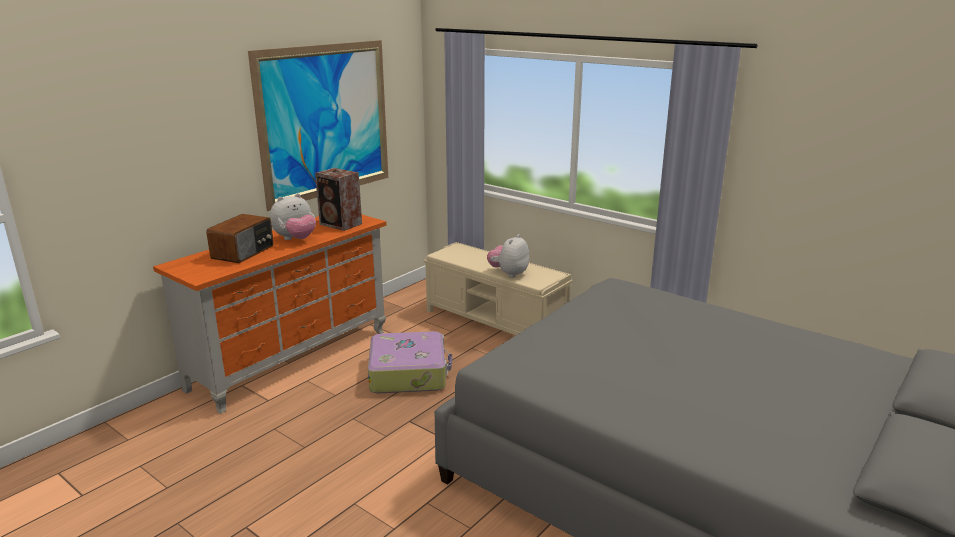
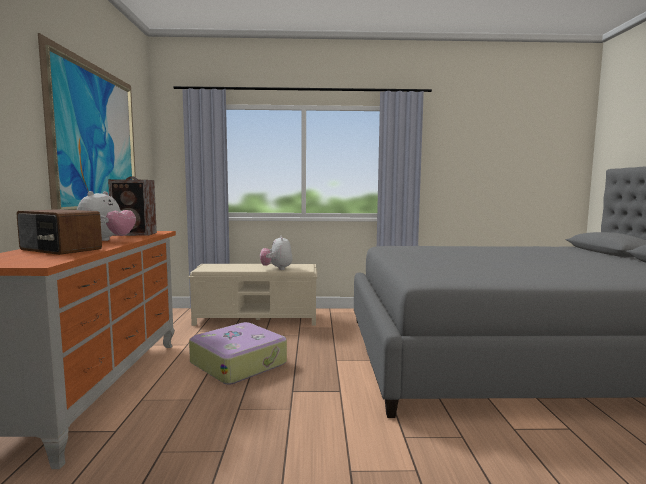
camera: 40 degrees left, 15 degrees down
(244, 252) = (60, 249): radio -> radio turned 135 degrees clockwise

